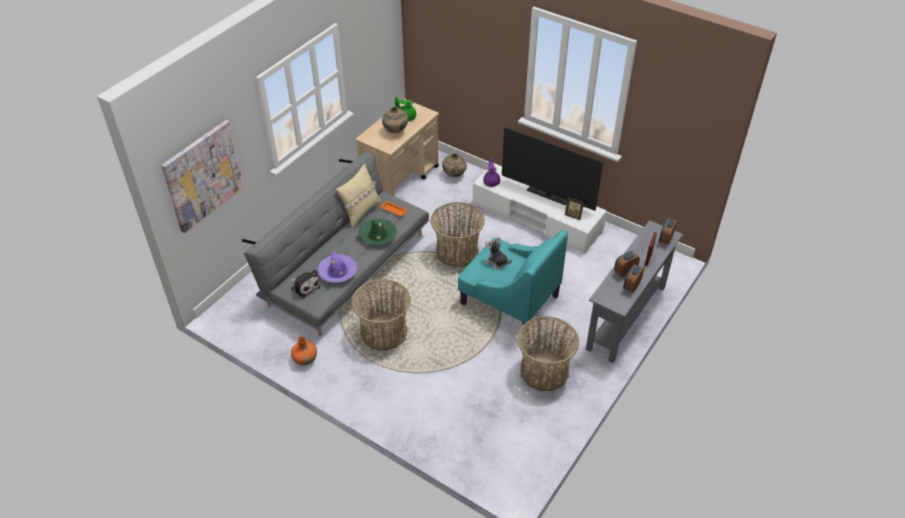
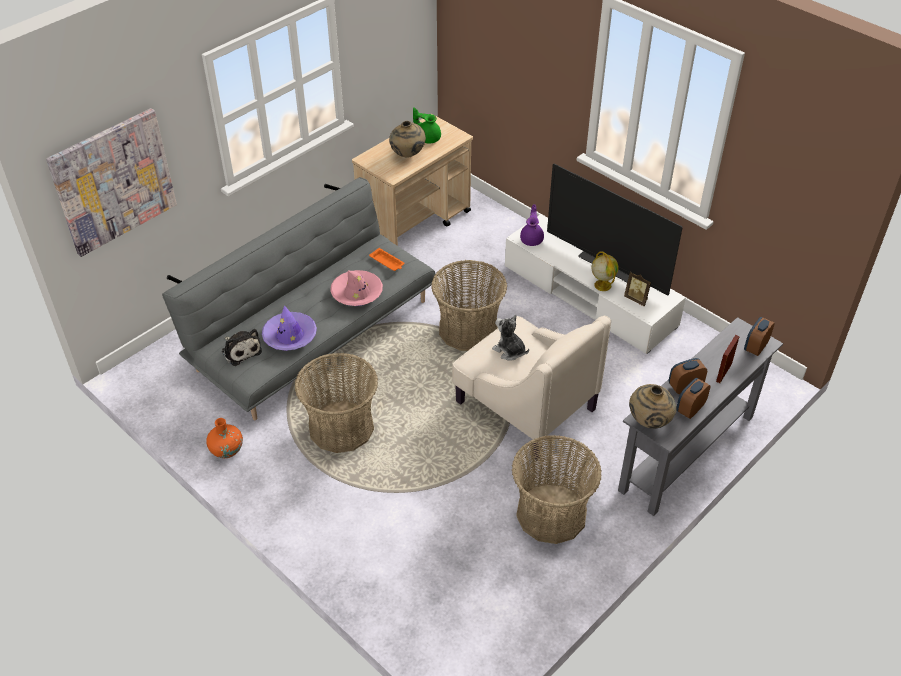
camera: 10 degrees right, 0 degrees up
(361, 212) = (342, 259): beige pillow -> none
(378, 235) = (357, 293): green hat -> pink hat
(454, 175) = (489, 226): beige vase -> beige vase (649, 422)
(508, 299) = (524, 404): turquoise armchair -> beige armchair
(548, 208) = (602, 285): none -> globe

